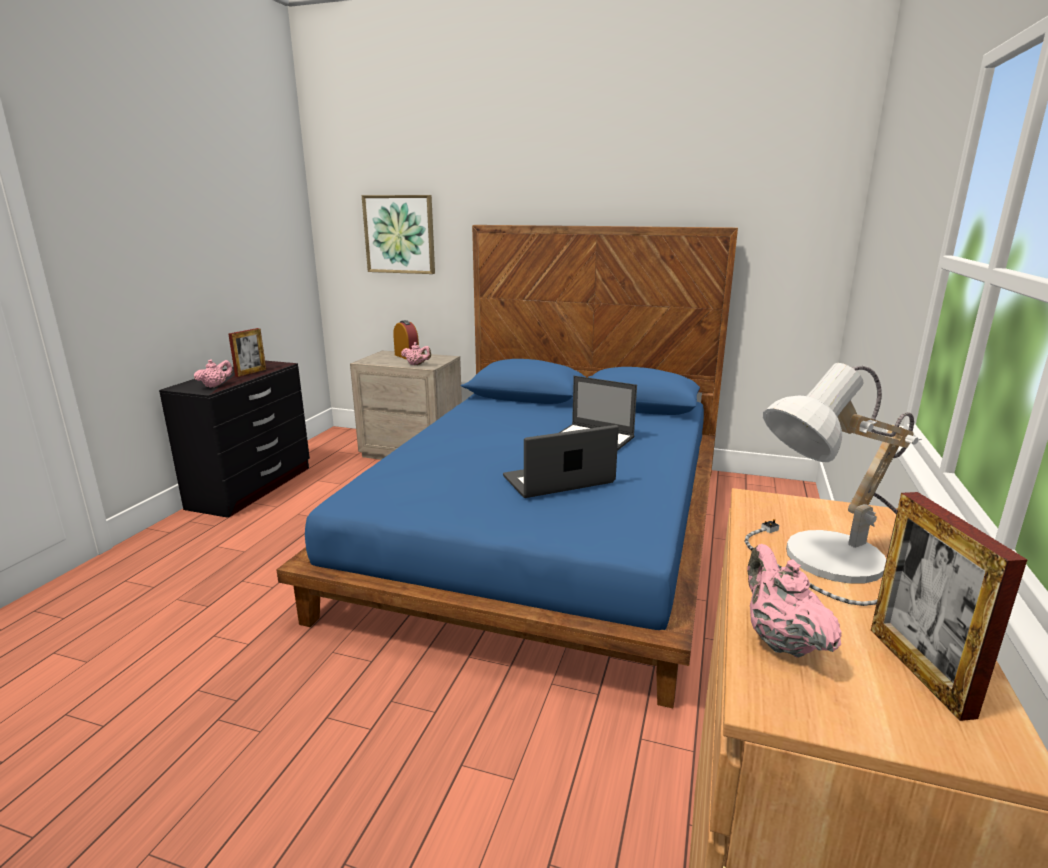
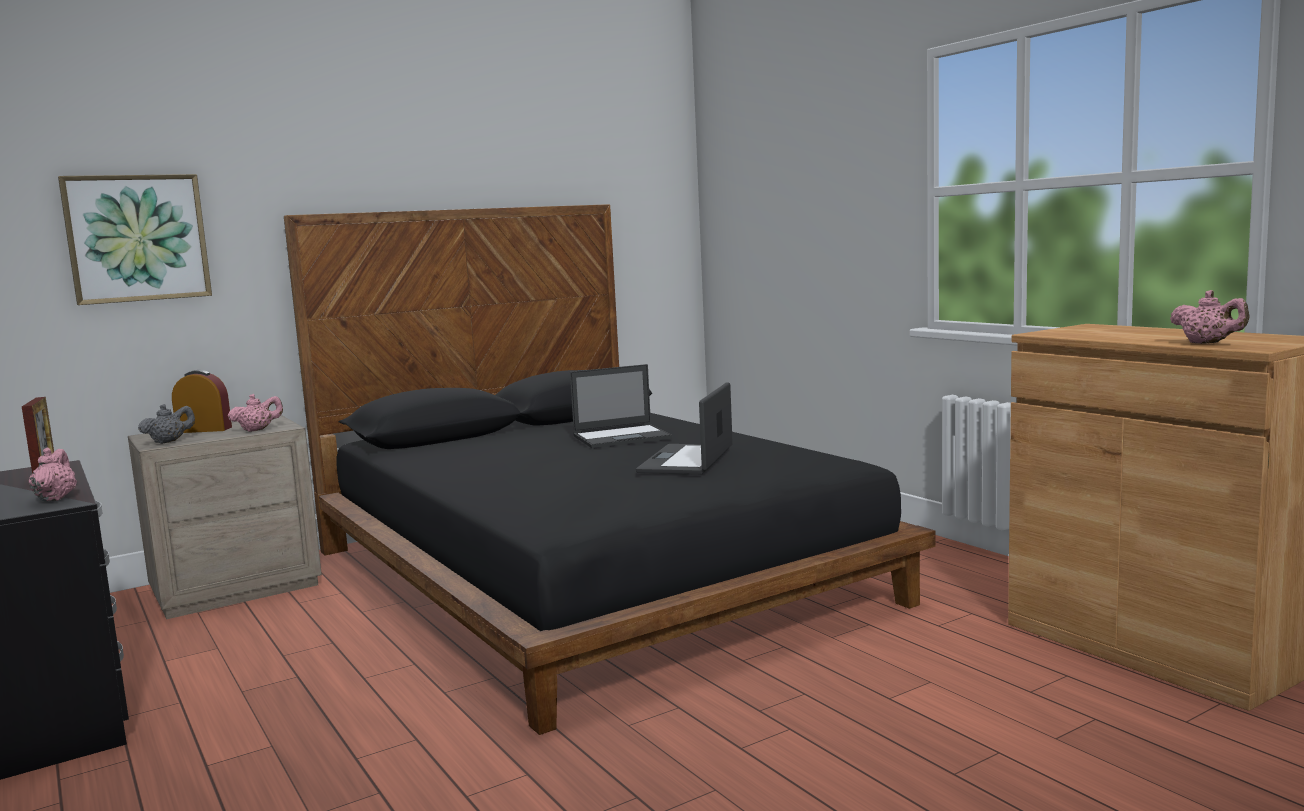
camera: 50 degrees left, 10 degrees down
(374, 360) = (169, 442): none -> grey teapot
(547, 533) = (592, 575): blue bed -> black bed
(780, 640) = (1208, 343): pink teapot -> pink teapot turned 150 degrees counterclockwise
(838, 564) = (1138, 333): table lamp -> none
(919, 670) = (1248, 337): picture frame -> none

